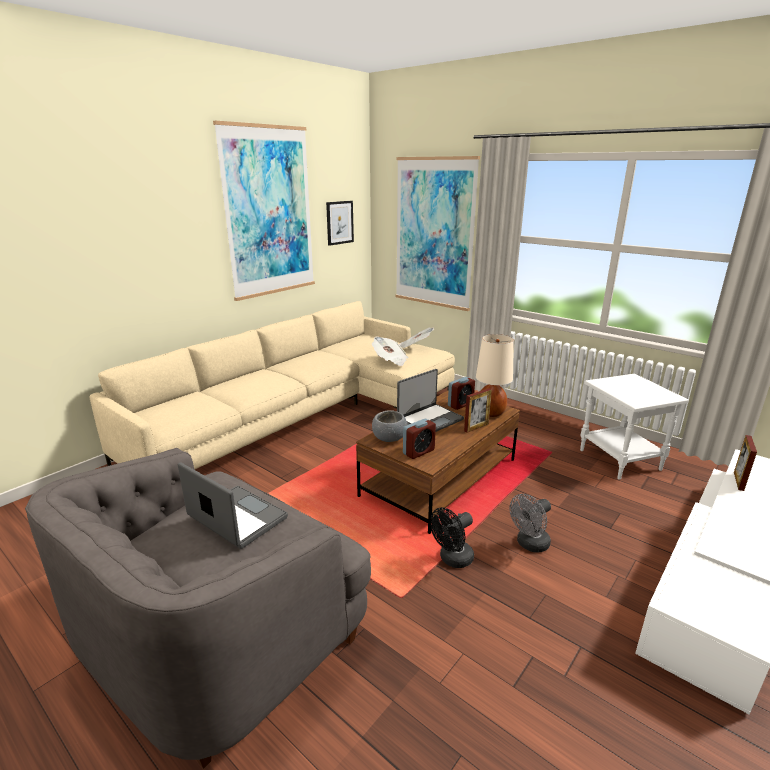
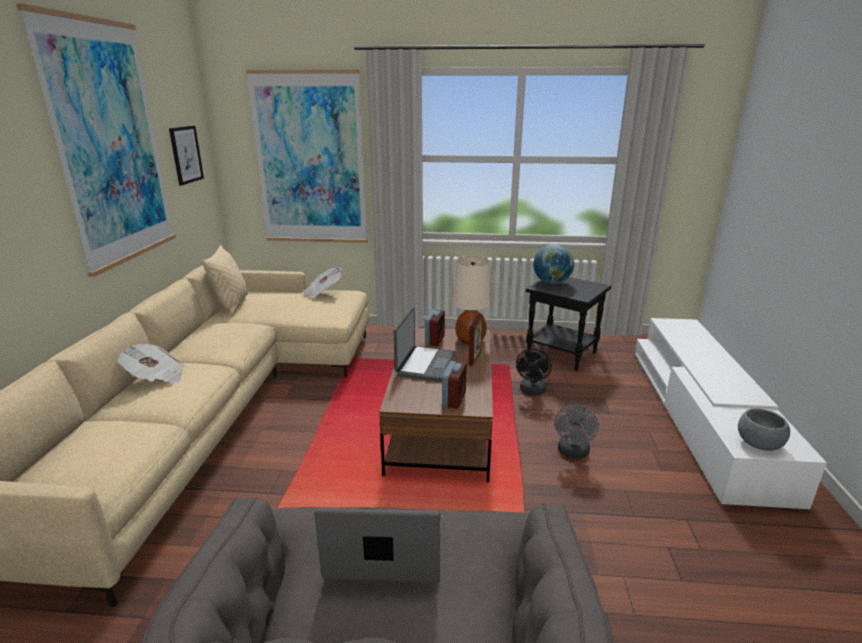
camera: 35 degrees left, 0 degrees up
(346, 342) = (232, 305): none -> beige pillow
(389, 438) = (409, 395): grey bowl -> grey bowl (759, 443)
(390, 360) = (312, 313): newspaper -> newspaper (156, 377)
(452, 559) = (531, 496): black fan -> black fan (532, 391)
(618, 459) = (560, 354): white side table -> black side table
(620, 382) = (552, 283): none -> globe
(738, 481) = (678, 341): picture frame -> none

